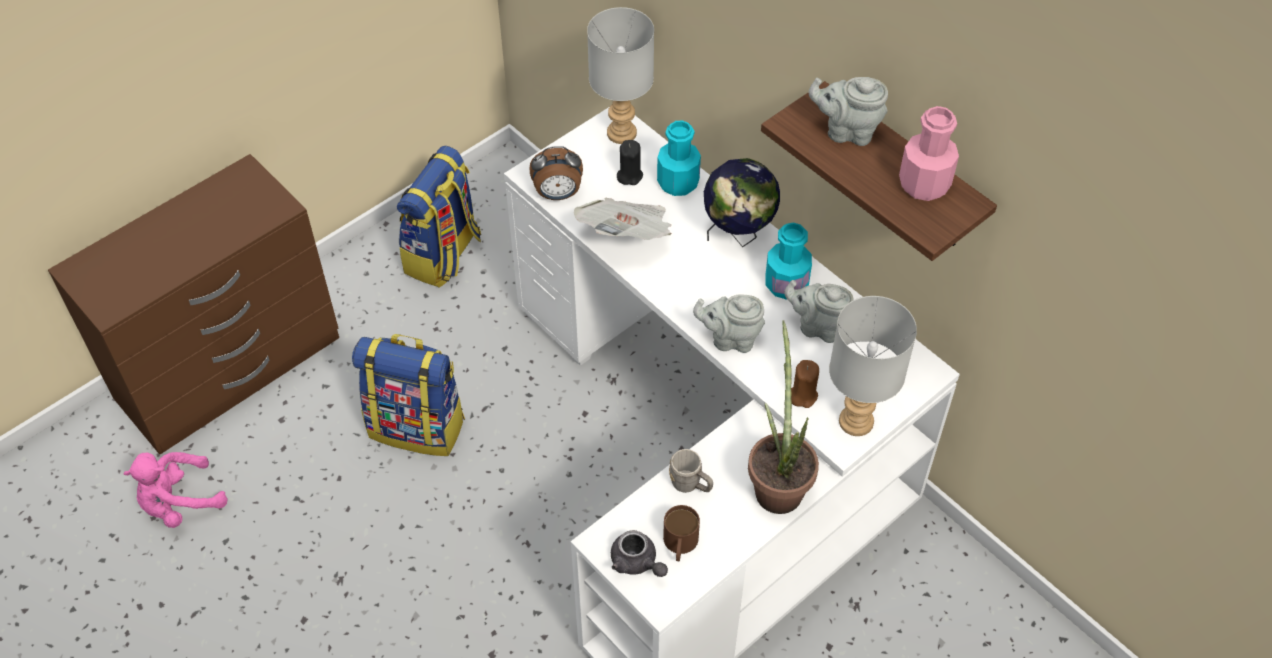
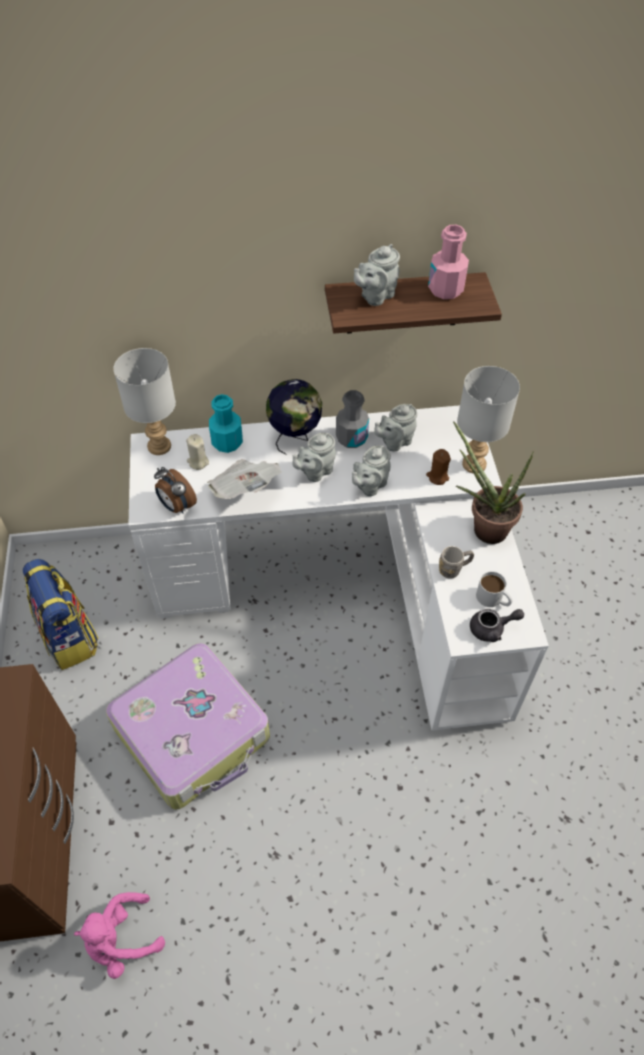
camera: 55 degrees left, 0 degrees up
(179, 503) = (122, 940): pink plush toy -> pink plush toy turned 60 degrees clockwise
(418, 426) = (194, 733): backpack -> suitcase
(558, 194) = (176, 506): alarm clock -> alarm clock turned 105 degrees clockwise
(629, 176) = (198, 462): black candle -> beige candle
(680, 544) = (493, 599): brown mug -> white mug
(706, 280) = (315, 472): none -> grey teapot
(786, 284) = (351, 438): turquoise bottle -> grey bottle

